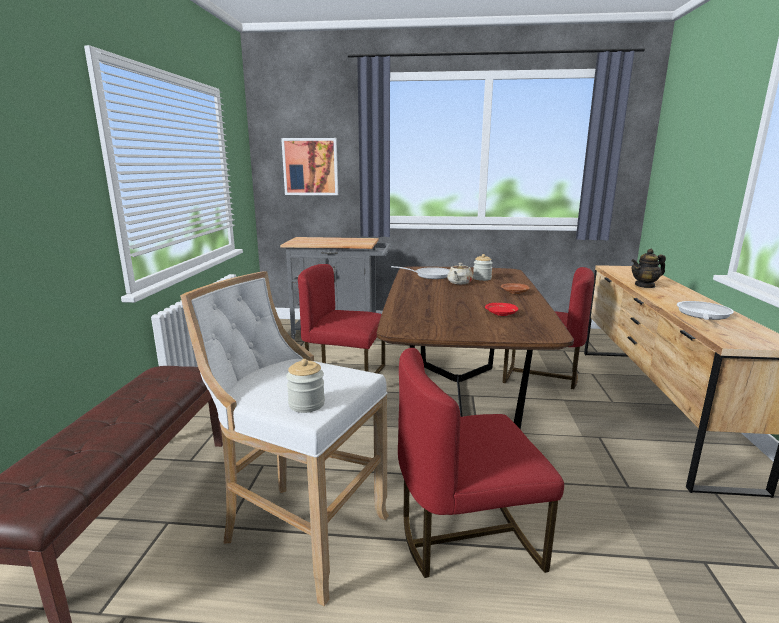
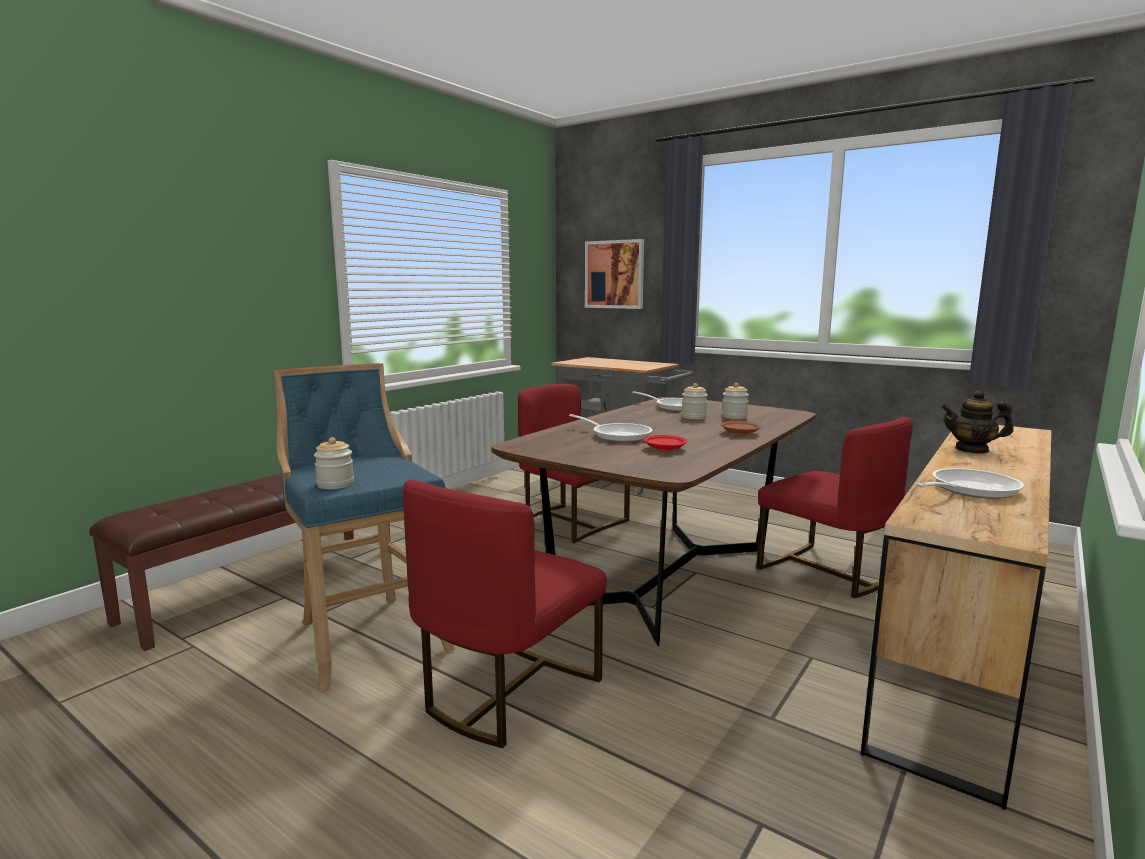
camera: 30 degrees right, 5 degrees down
(300, 531) = (367, 636): white stool -> blue stool
(446, 307) = (617, 435): none -> frying pan
(459, 282) = (694, 417): beige teapot -> jar
(466, 536) = (507, 692): red chair -> red chair turned 75 degrees counterclockwise

